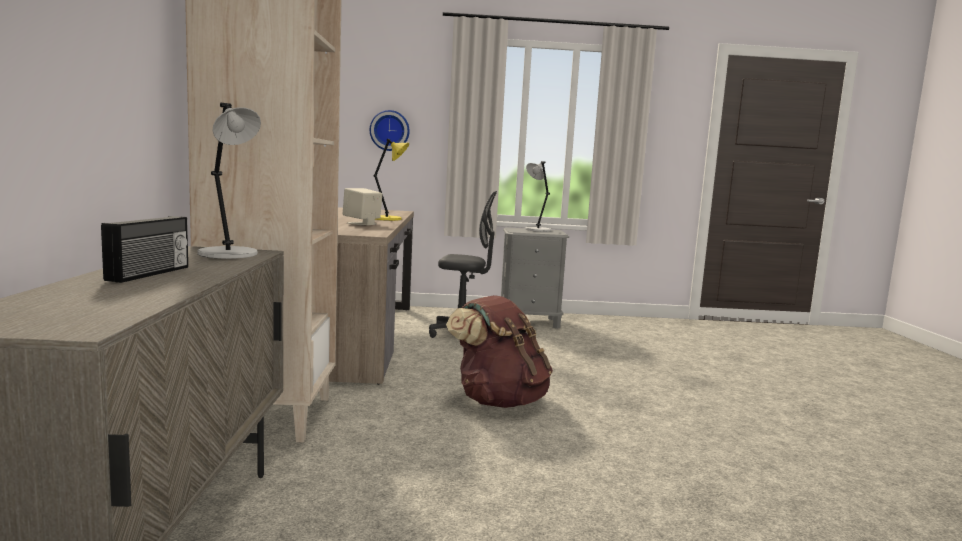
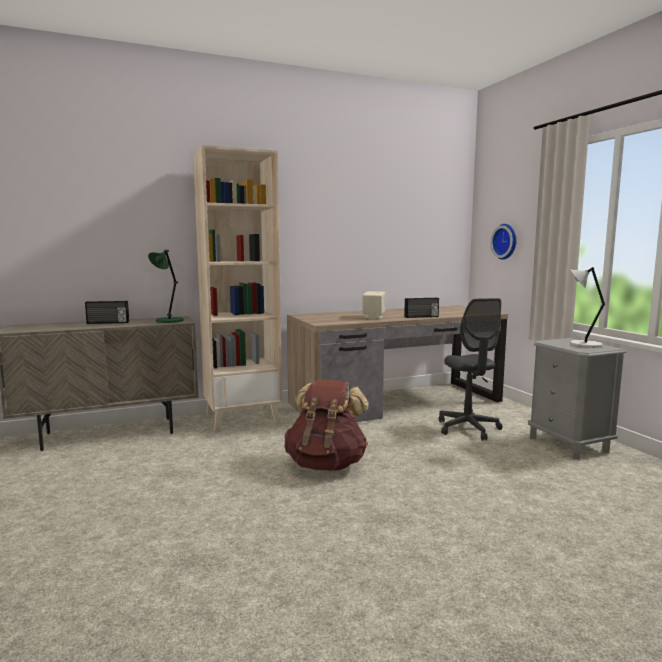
camera: 70 degrees right, 0 degrees up
(230, 254) = (168, 321): grey table lamp -> green table lamp
(388, 219) = (421, 317): yellow table lamp -> radio

